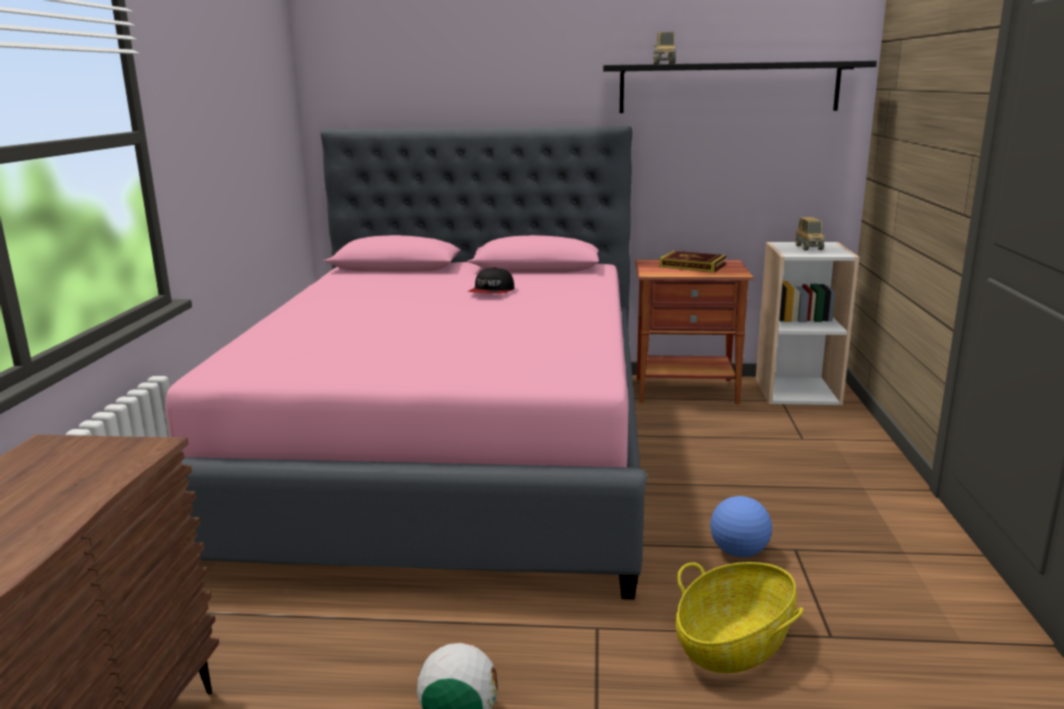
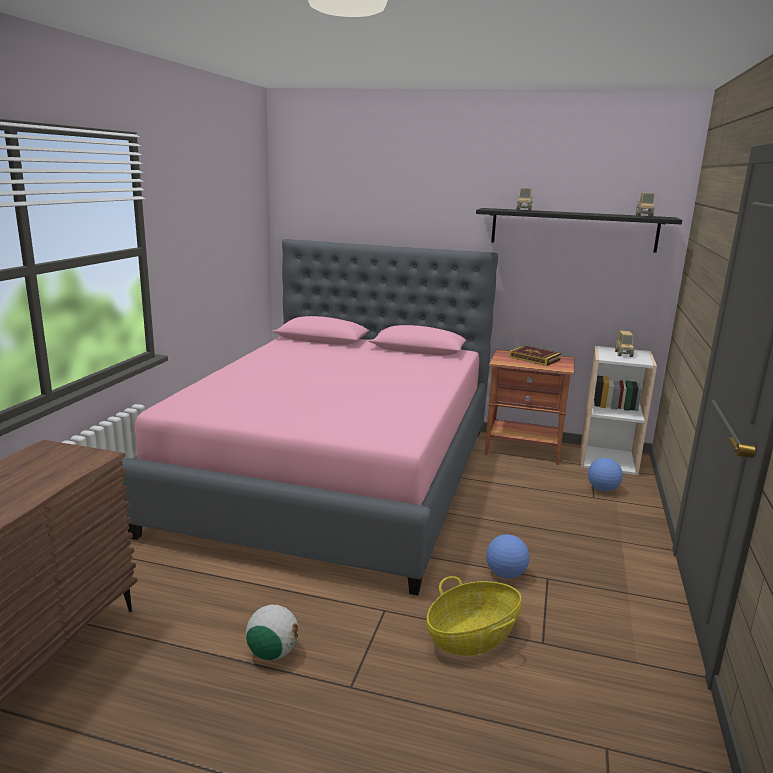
camera: 10 degrees right, 0 degrees up
(492, 292) = (376, 366): cap -> none
(809, 427) = (603, 489): none -> football
(822, 61) = (644, 216): none -> toy truck

